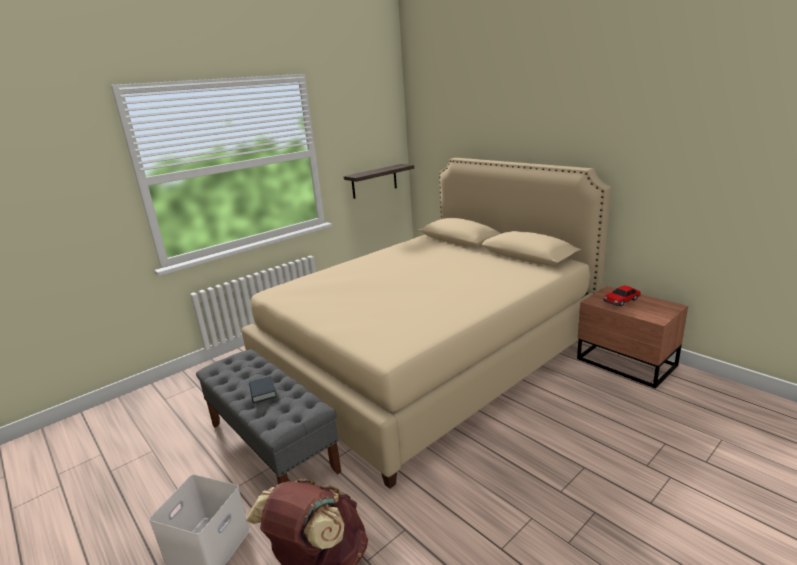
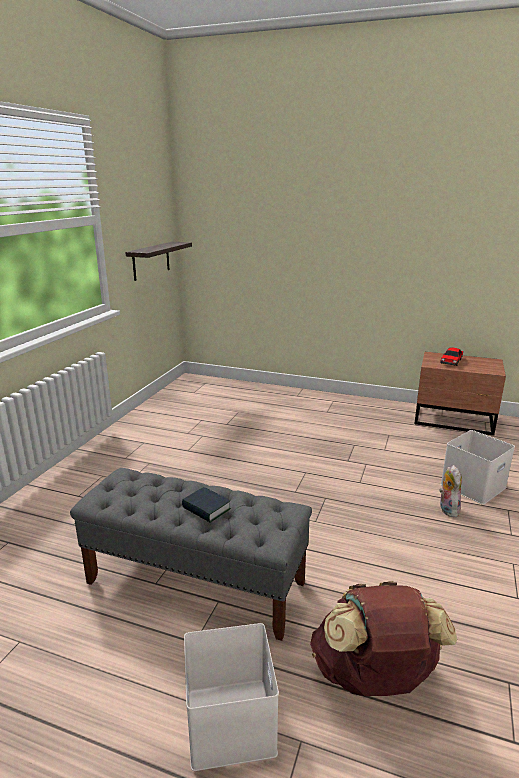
camera: 30 degrees left, 0 degrees up
(429, 359) = (282, 450): beige bed -> none
(521, 449) = (447, 509): none -> plush toy
(573, 433) = (472, 485): none -> white storage box

